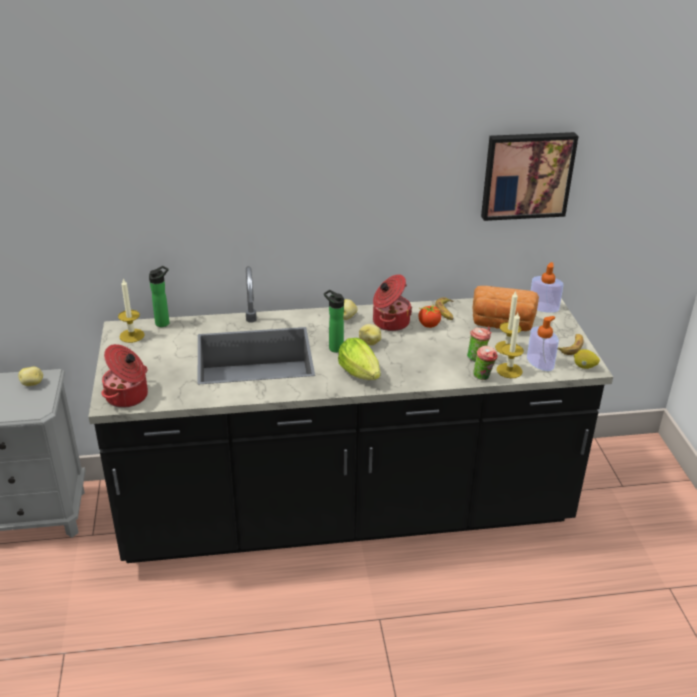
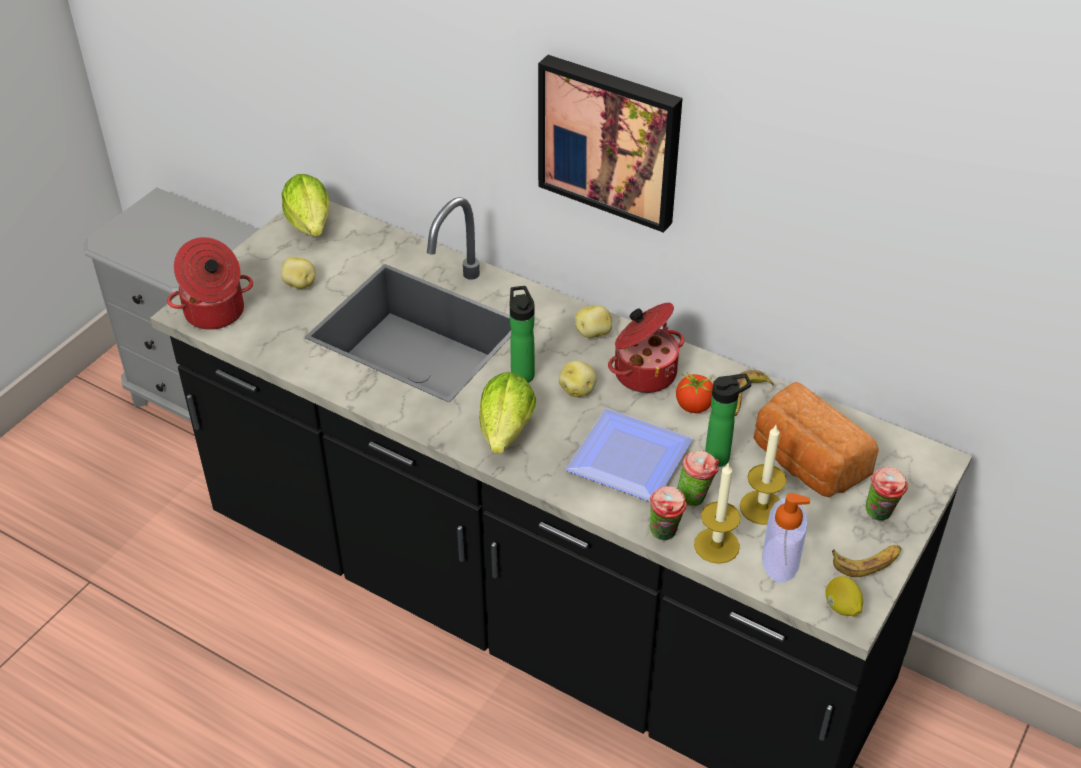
camera: 40 degrees right, 10 degrees up
(32, 384) = (210, 235): potato -> potato (299, 284)
(132, 335) = (311, 228): candle -> lettuce
(164, 322) = (366, 226): bottle -> bottle (721, 457)
(427, 356) = (627, 455): none -> plate
(526, 175) = (940, 231): picture -> picture (611, 140)
(543, 307) = (911, 469): soap dispenser -> none
(554, 328) = (880, 515): none -> cup

